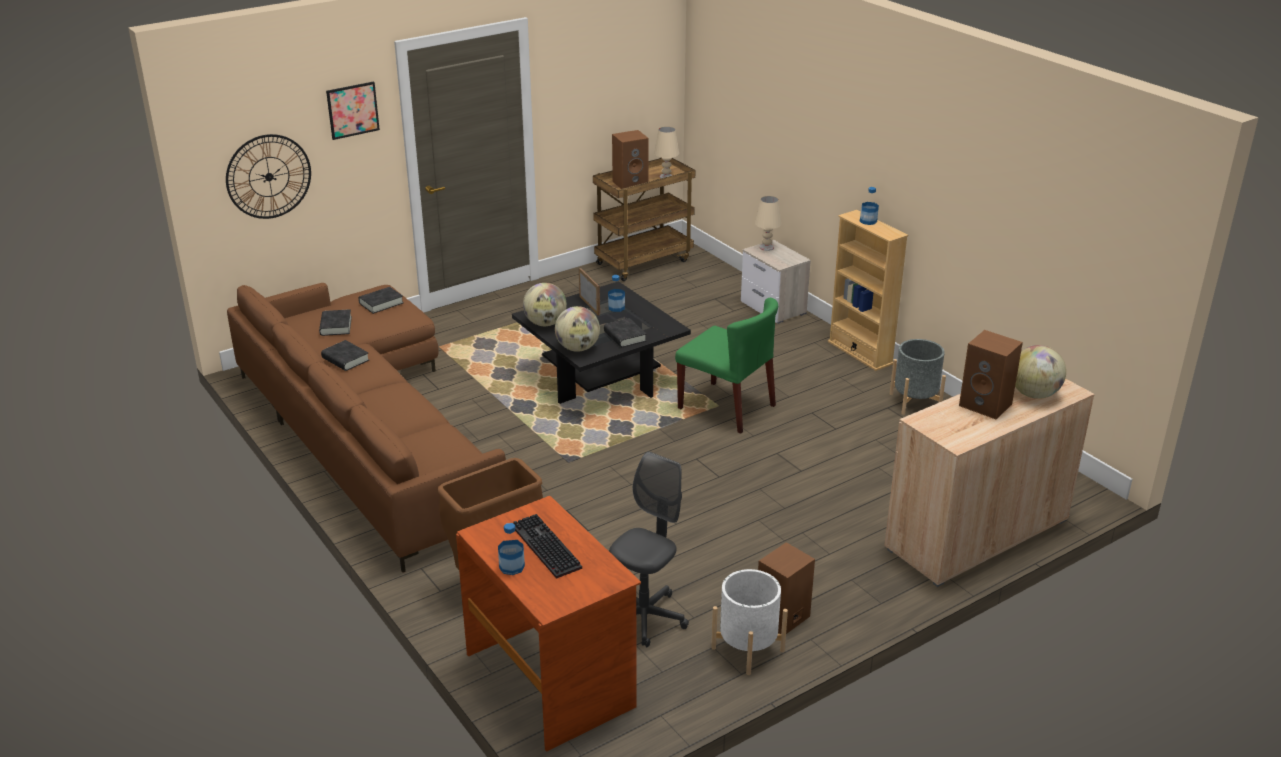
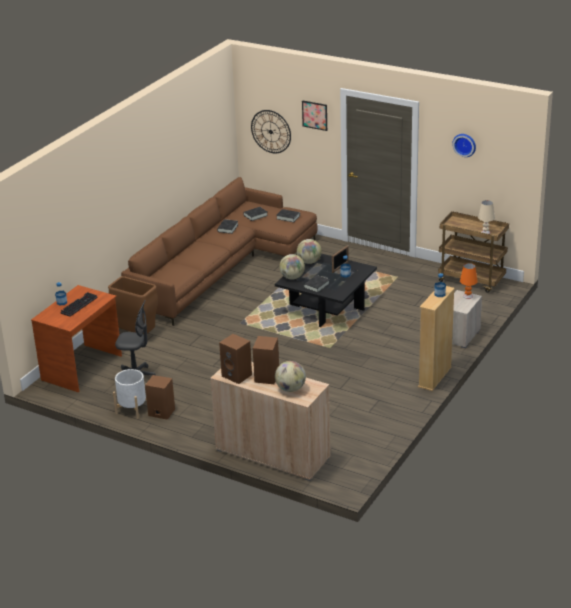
camera: 65 degrees right, 0 degrees up
(599, 61) = (465, 144): none -> wall clock
(630, 183) = (463, 225): brown speaker -> brown speaker (237, 375)
(727, 407) = (331, 351): green chair -> none
(766, 247) = (468, 296): beige table lamp -> orange table lamp
(915, 402) = (393, 407): grey planter -> none

